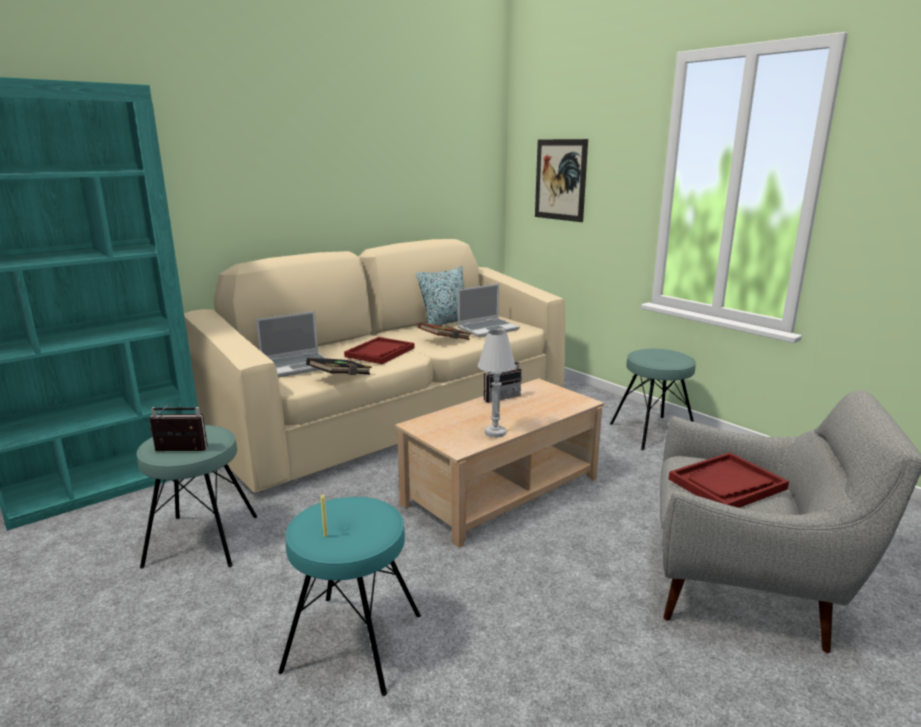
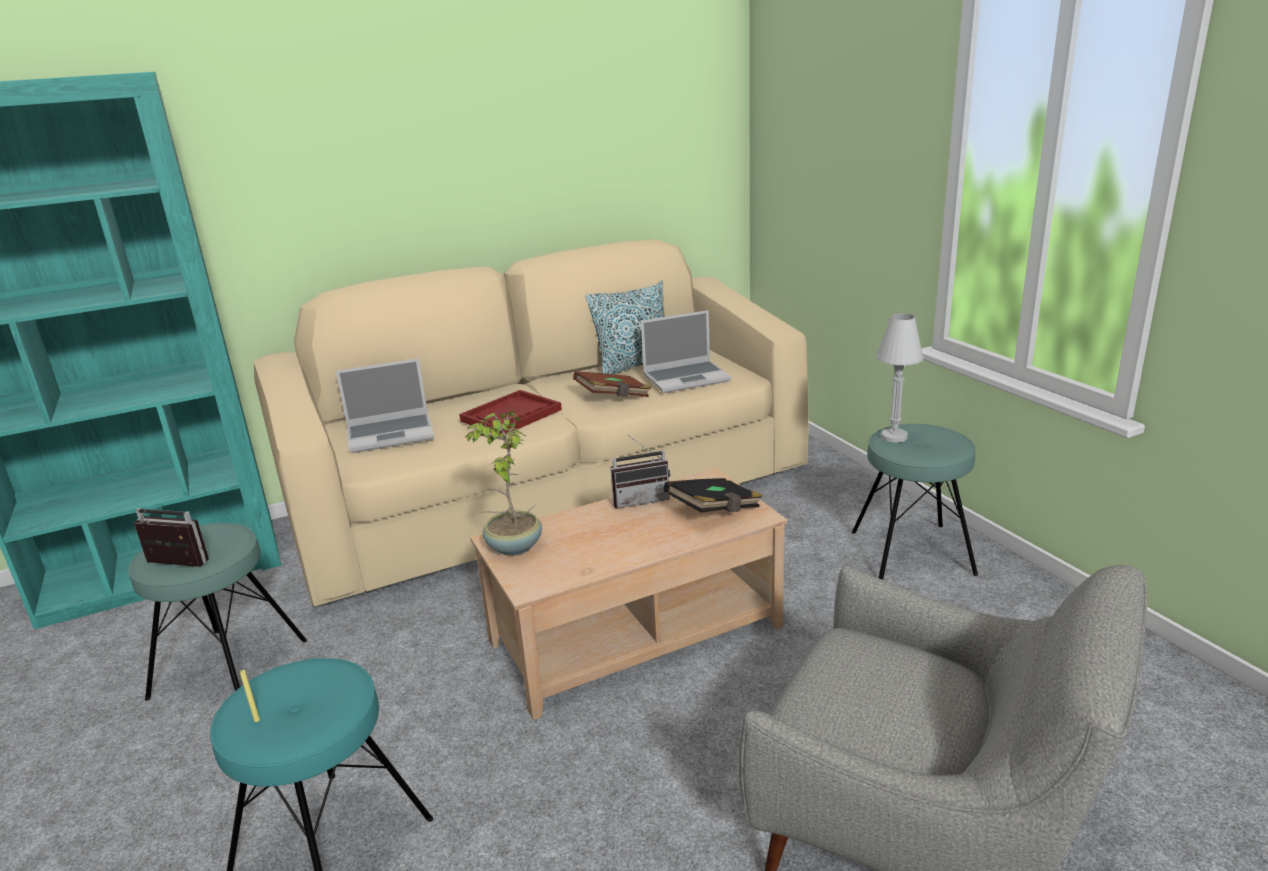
camera: 15 degrees right, 5 degrees up
(341, 377) = (434, 457): black book -> black book (715, 511)
(431, 428) = (513, 547): none -> potted plant
(495, 433) = (594, 563): white table lamp -> white table lamp (894, 437)
(560, 180) = (814, 147): picture -> none
(727, 484) = (877, 694): red tray -> none

